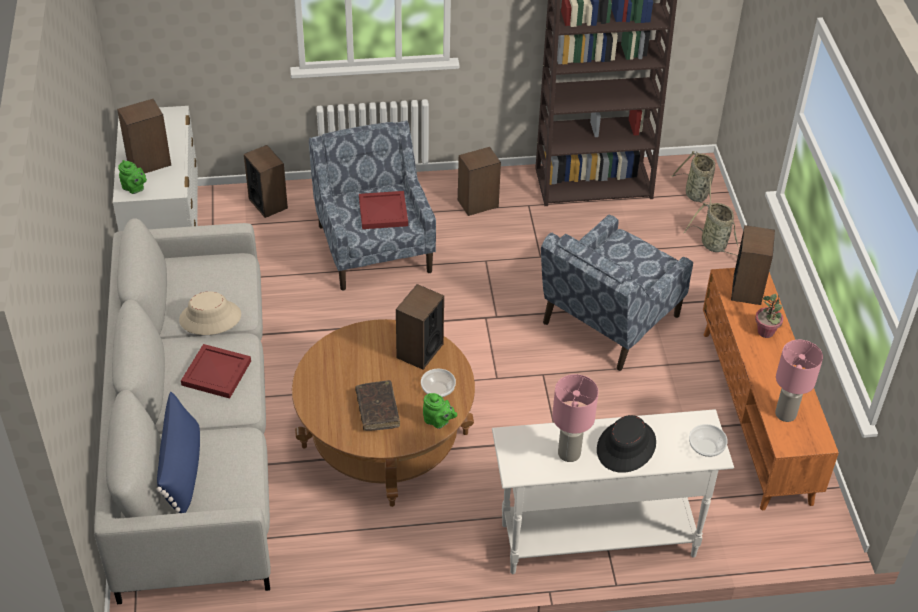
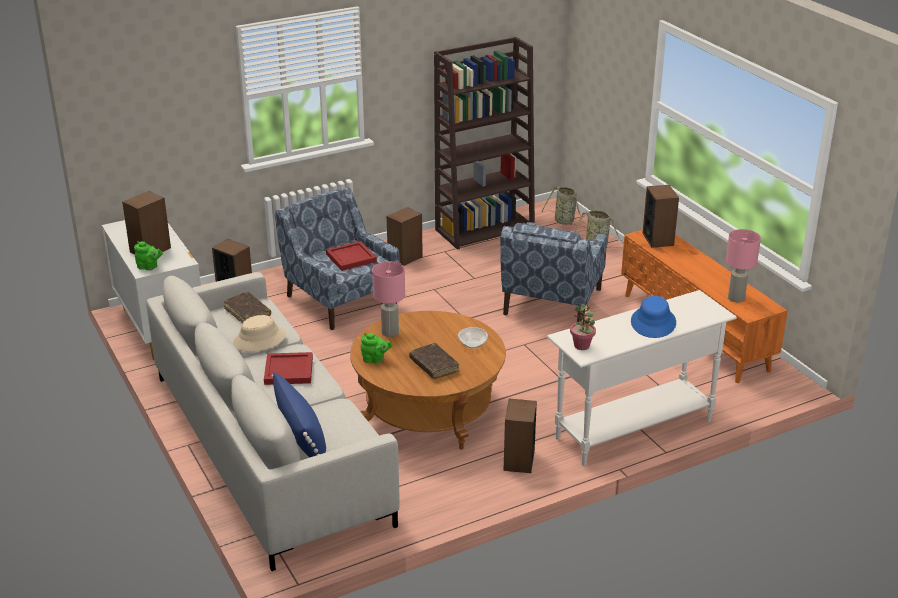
camera: 20 degrees left, 15 degrees down
(218, 274) = (247, 313): none -> brown book
(419, 351) = (442, 325): speaker -> speaker (518, 460)
(438, 421) = (486, 361): green teapot -> green teapot (375, 359)
(569, 454) = (615, 336): pink table lamp -> pink table lamp (390, 332)
(626, 446) = (653, 322): black hat -> blue hat
(706, 448) = (709, 310): bowl -> none
(766, 332) = (688, 259): potted plant -> potted plant (582, 346)

